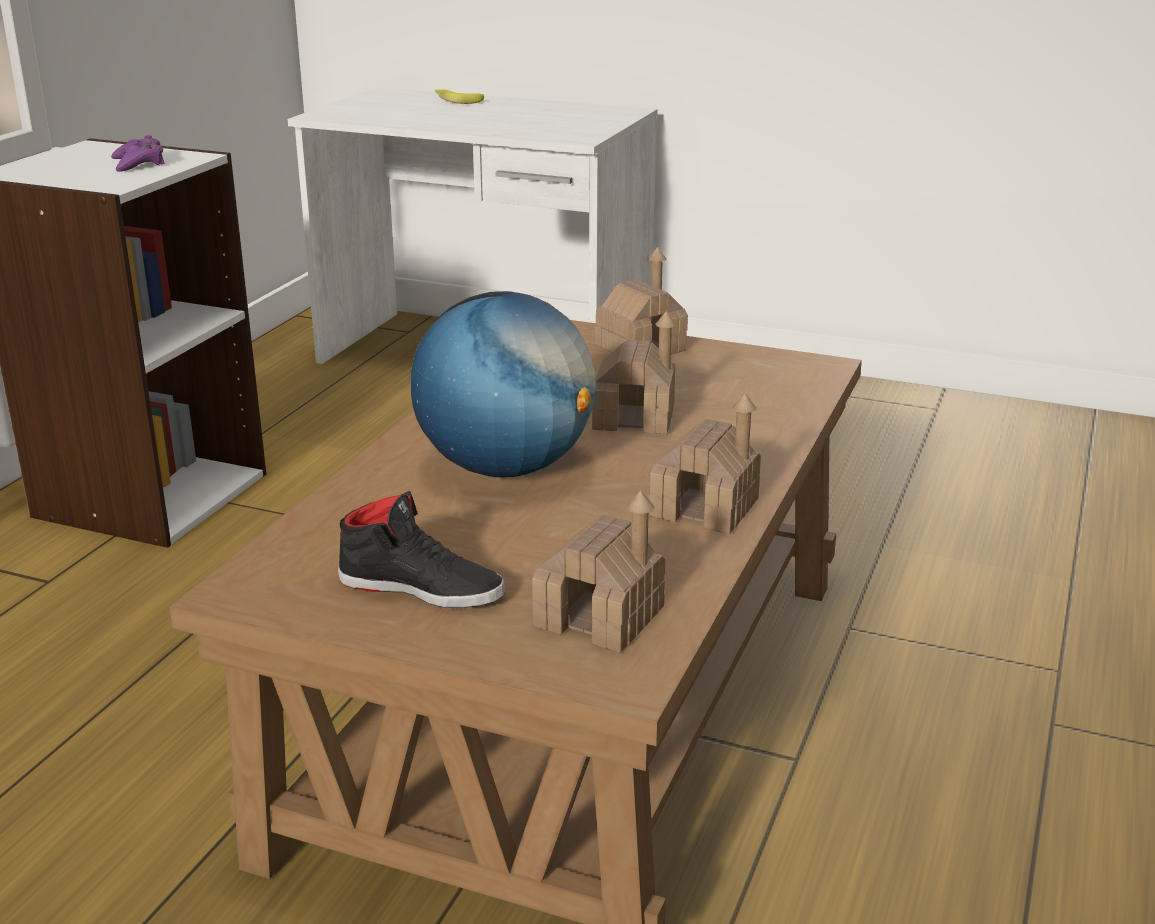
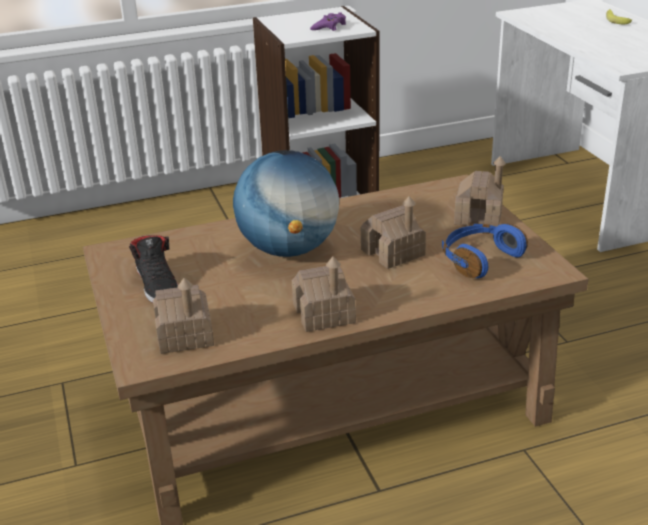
camera: 50 degrees right, 5 degrees up
(733, 385) = (479, 259): none -> blue headphones

